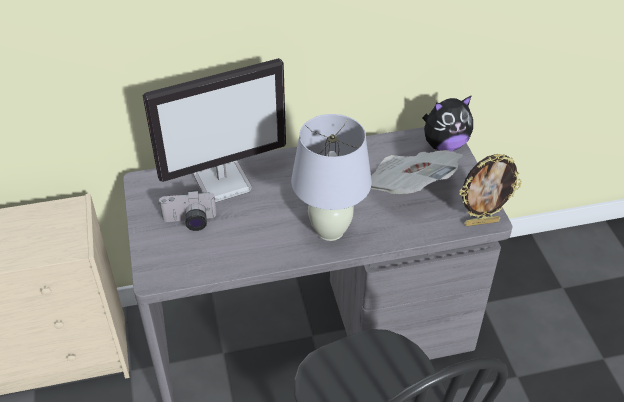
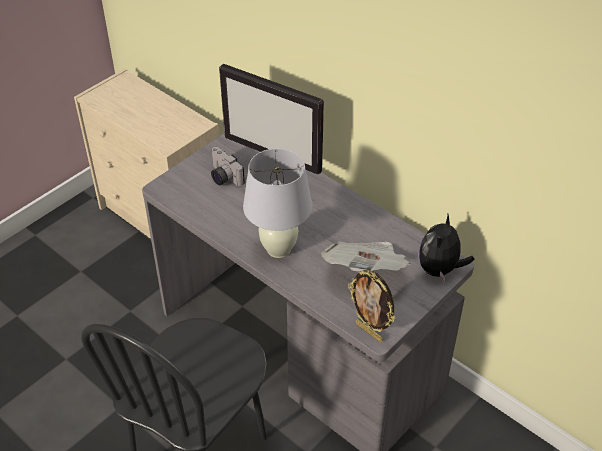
camera: 55 degrees right, 0 degrees up
(444, 145) = (440, 269): plush toy -> plush toy turned 75 degrees clockwise

